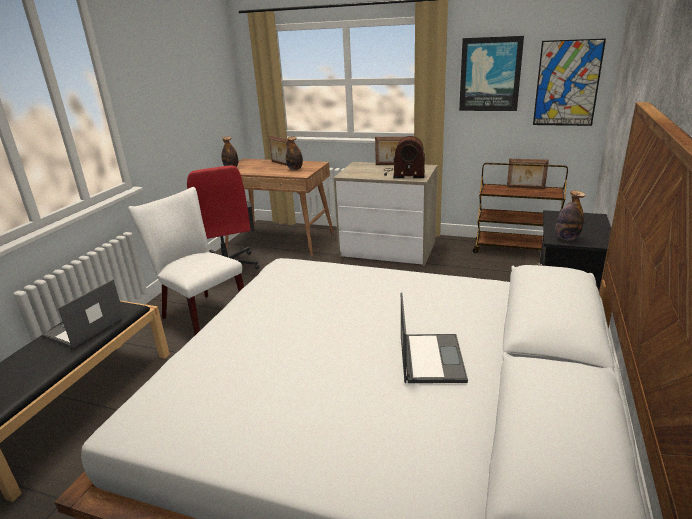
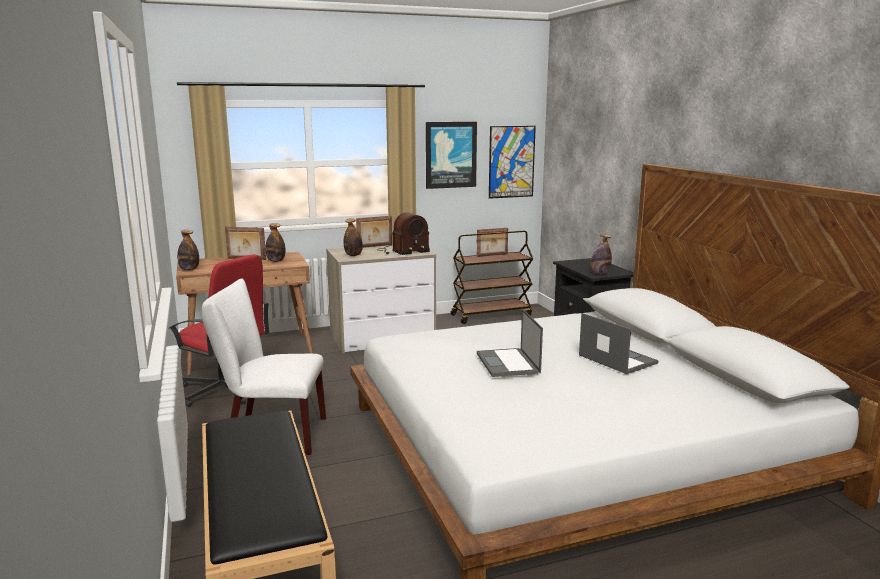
camera: 40 degrees left, 10 degrees down
(84, 327) = (256, 441): laptop -> laptop (508, 363)
(357, 172) = (353, 255): none -> bottle

